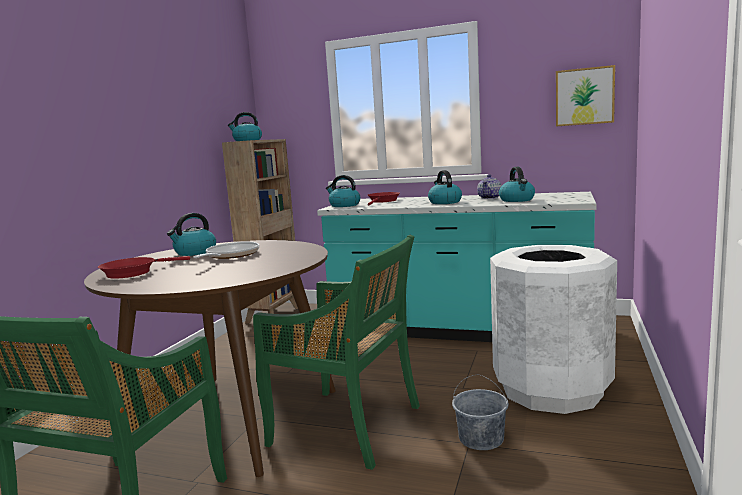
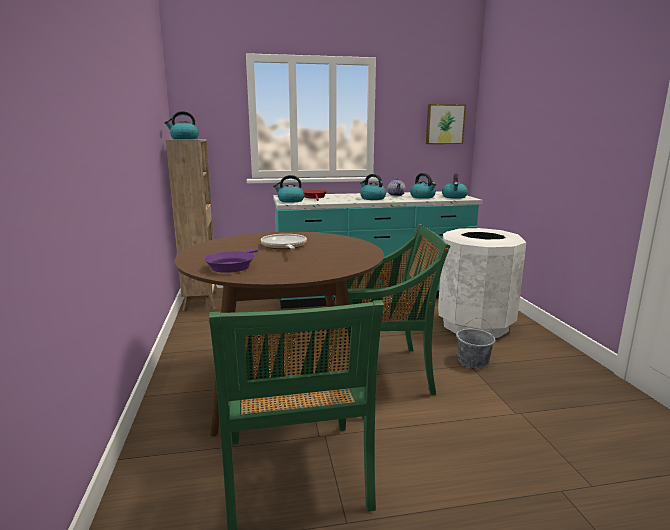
camera: 30 degrees left, 5 degrees up
(133, 272) = (232, 266): red frying pan -> purple frying pan
(195, 252) = (237, 245): kettle -> kettle (454, 197)

